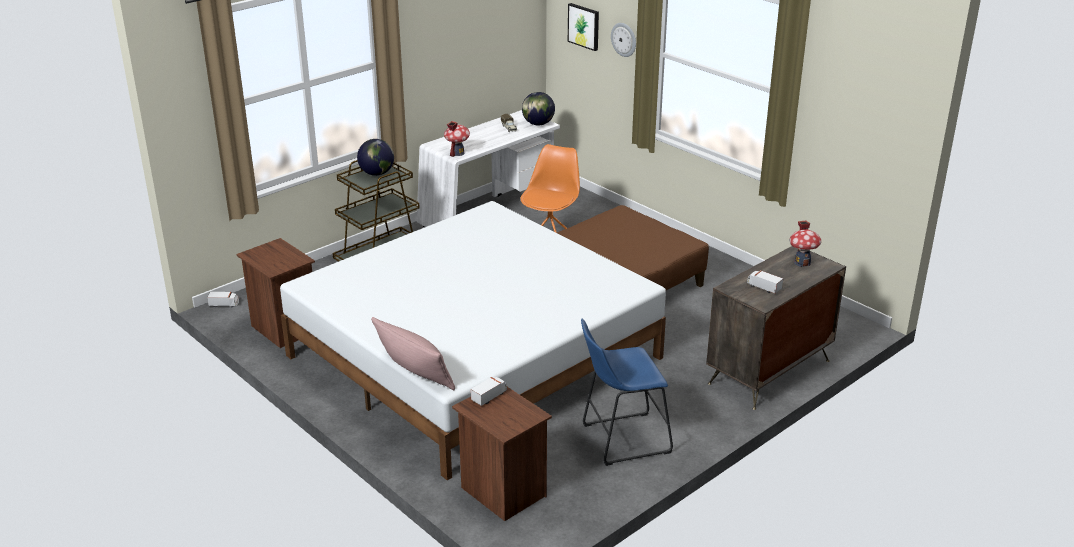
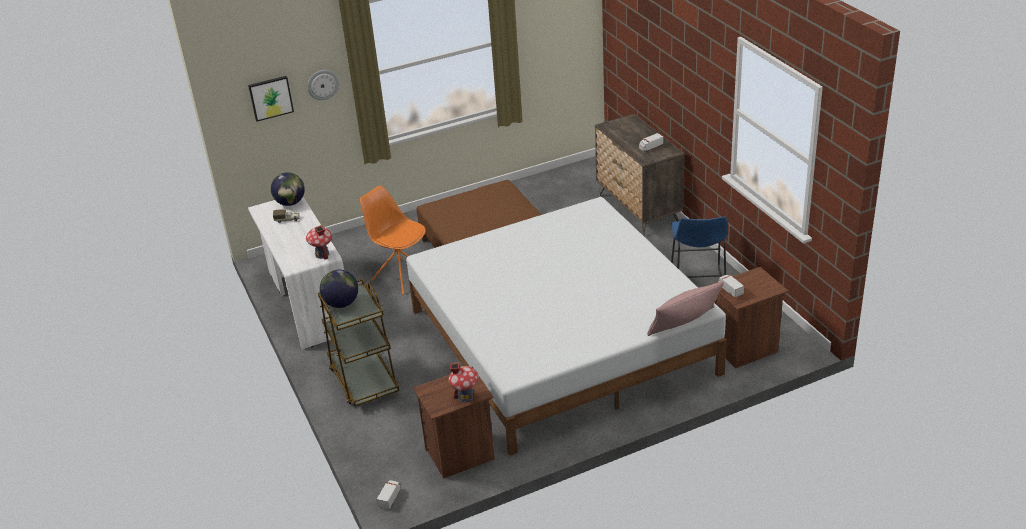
camera: 70 degrees left, 5 degrees up
(802, 262) = (622, 127): toy house -> toy house (465, 396)

